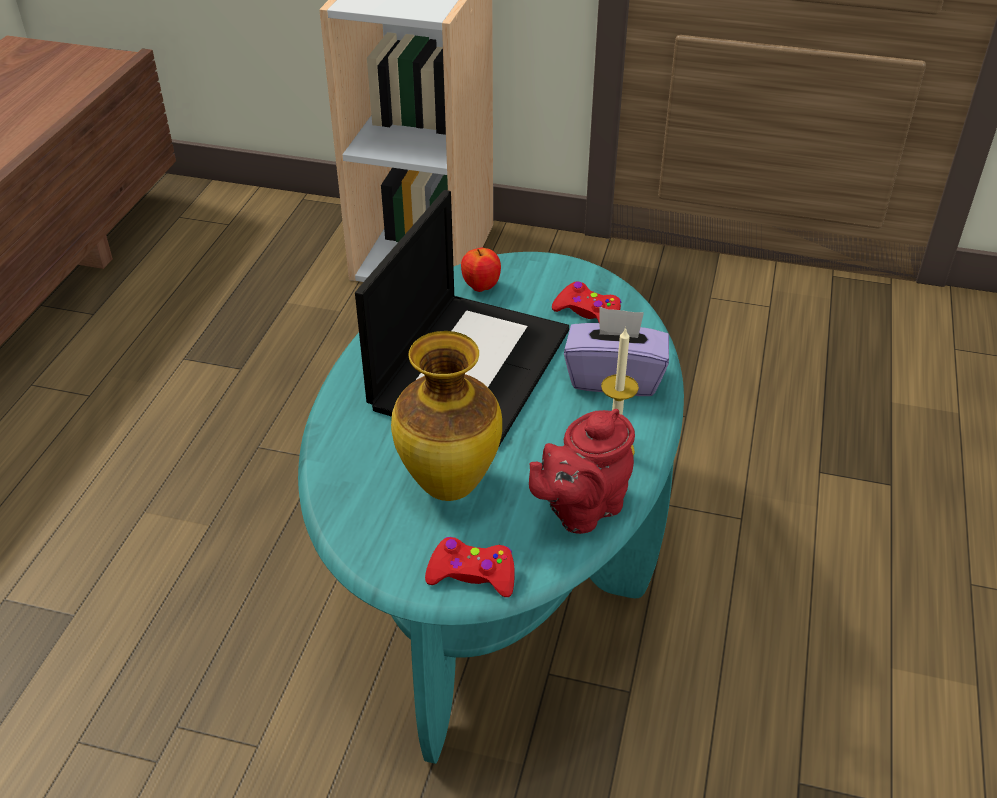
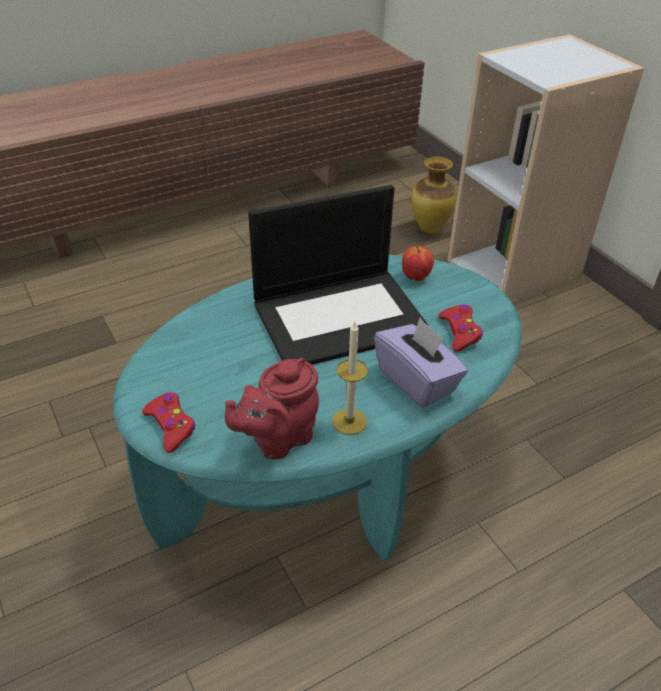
camera: 45 degrees right, 0 degrees up
(447, 486) = (230, 371): vase -> vase (429, 228)
(580, 509) = (278, 439): red teapot -> red teapot turned 45 degrees counterclockwise

